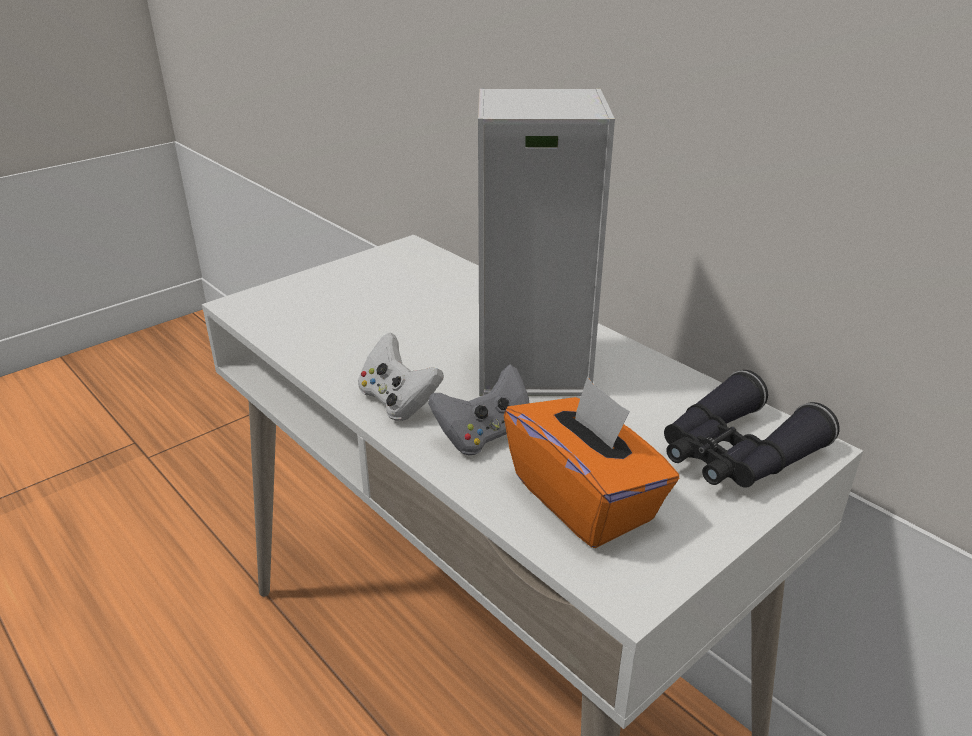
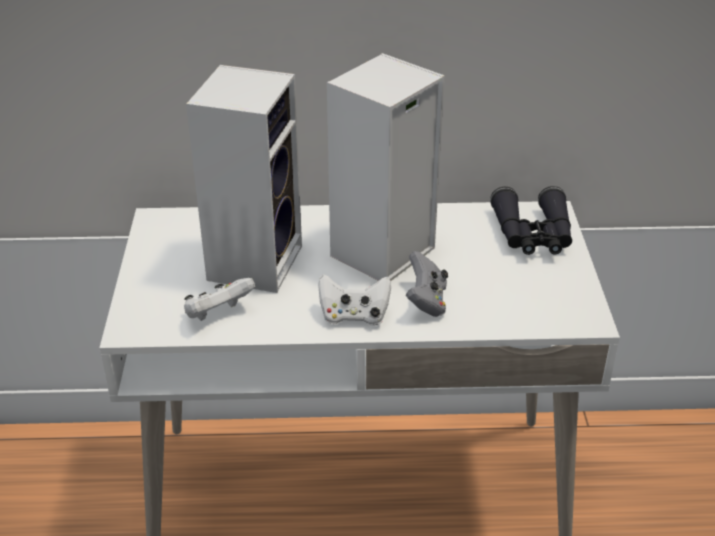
camera: 50 degrees left, 5 degrees up
(309, 331) = (218, 314): none -> white game controller
(415, 311) = (254, 260): none -> speaker
(585, 499) = (516, 298): orange tissue box -> none

